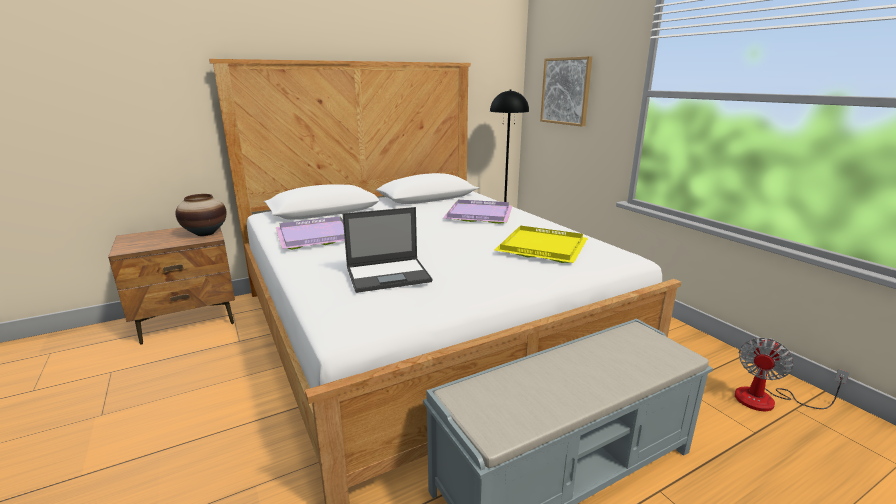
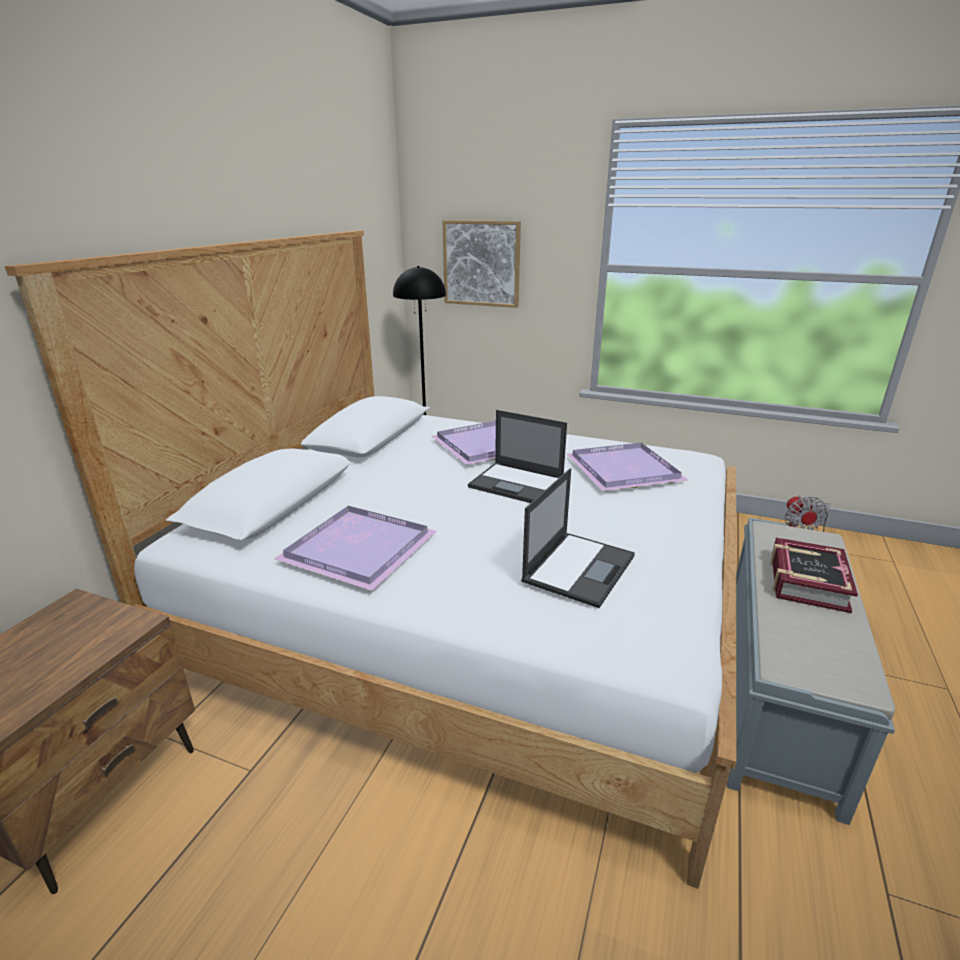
camera: 40 degrees left, 5 degrees up
(205, 233) = (101, 619): vase -> none
(453, 234) = (517, 483): none -> laptop
(541, 246) = (621, 469): yellow tray -> purple tray
(593, 368) = (807, 581): none -> book

